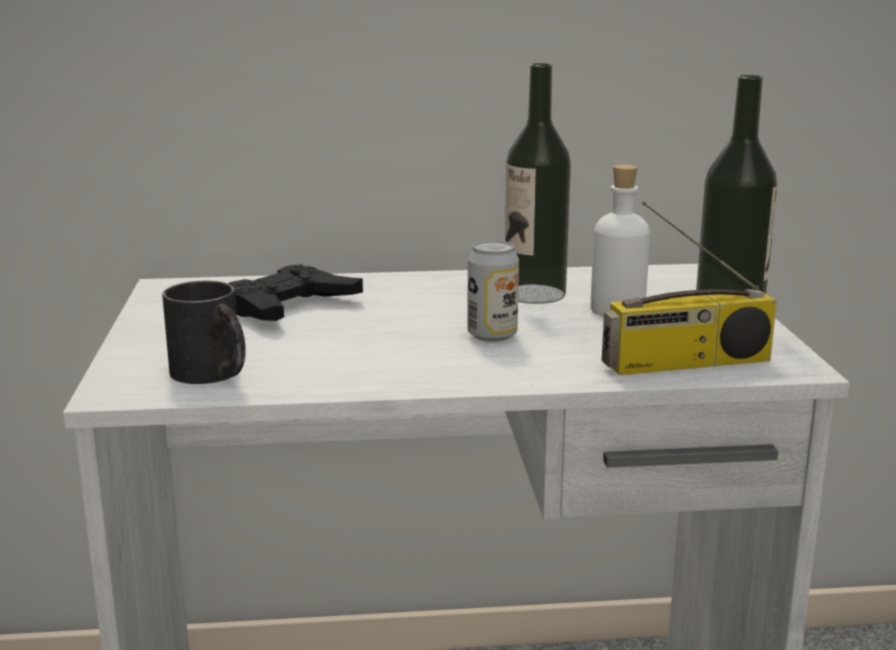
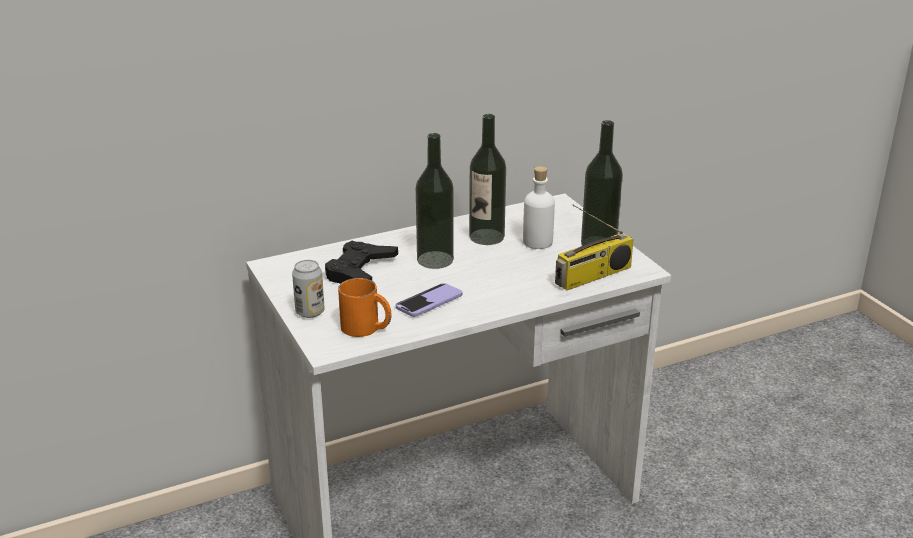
camera: 20 degrees left, 10 degrees up
(214, 374) = (367, 328): black mug -> orange mug
(356, 357) = (429, 302): none -> phone
(422, 309) = (435, 260): none -> bottle
(492, 335) = (486, 273): can -> can (310, 312)

